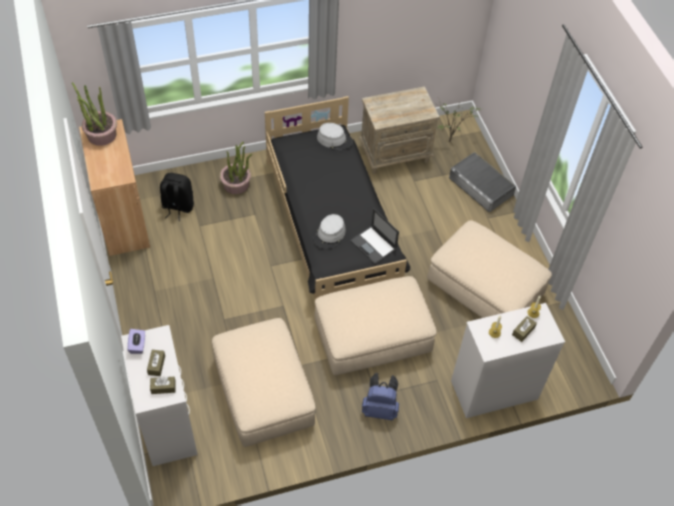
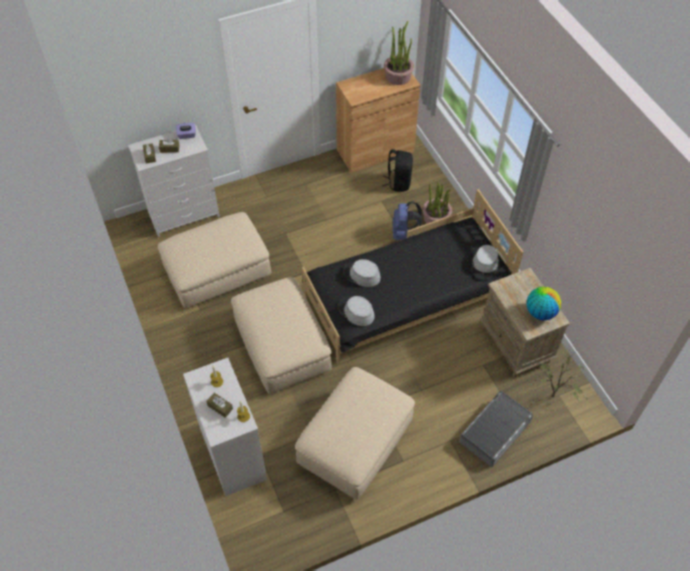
camera: 85 degrees right, 0 degrees up
(374, 245) = (356, 311): laptop -> grey hat
(380, 408) = (206, 358): blue backpack -> blue backpack (403, 233)
(412, 102) = (540, 312): none -> globe

